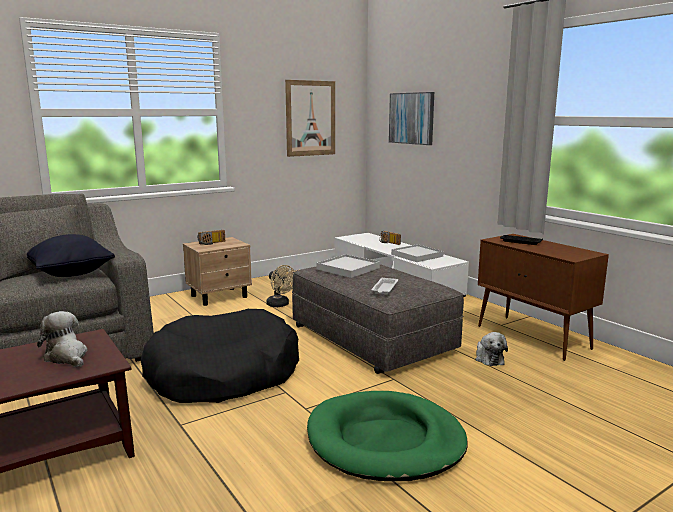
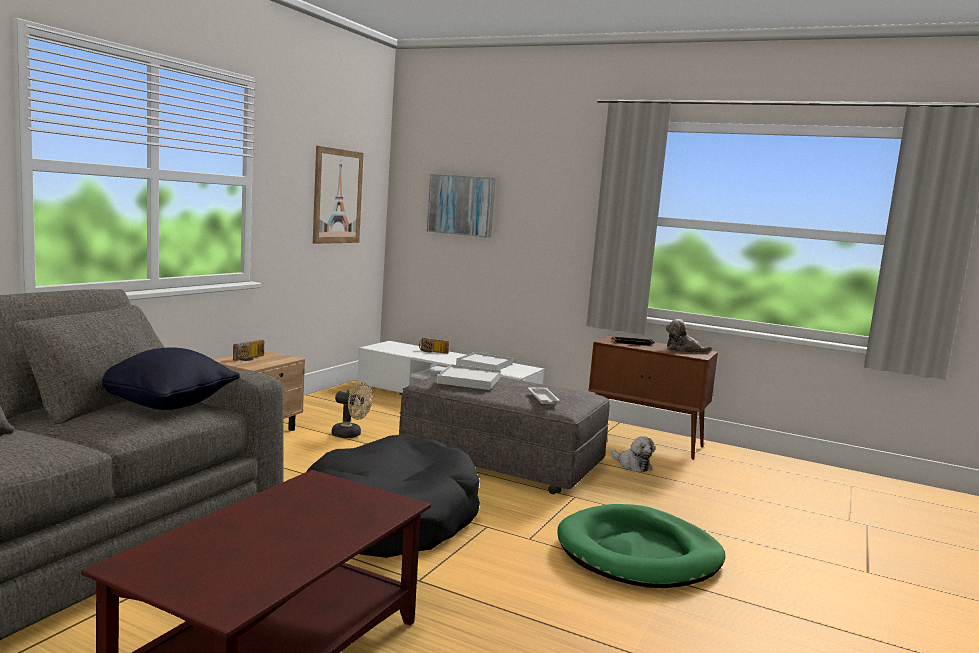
camera: 30 degrees left, 5 degrees down
(67, 357) = (333, 505): plush toy -> plush toy (683, 350)

